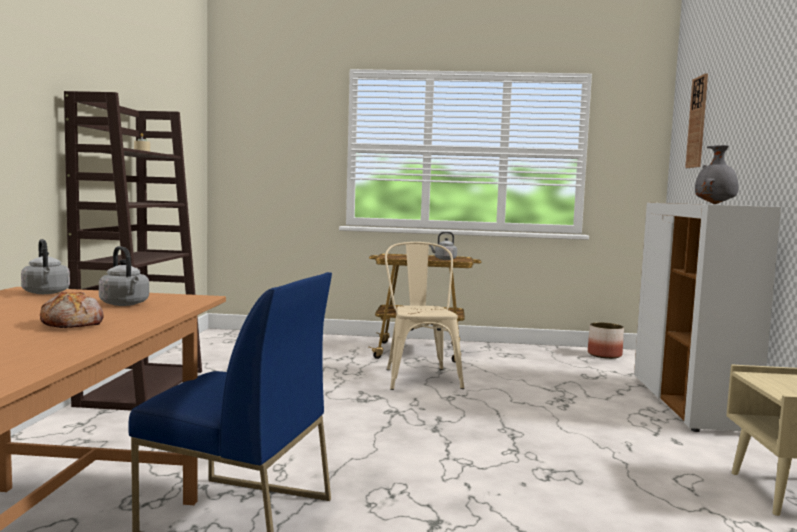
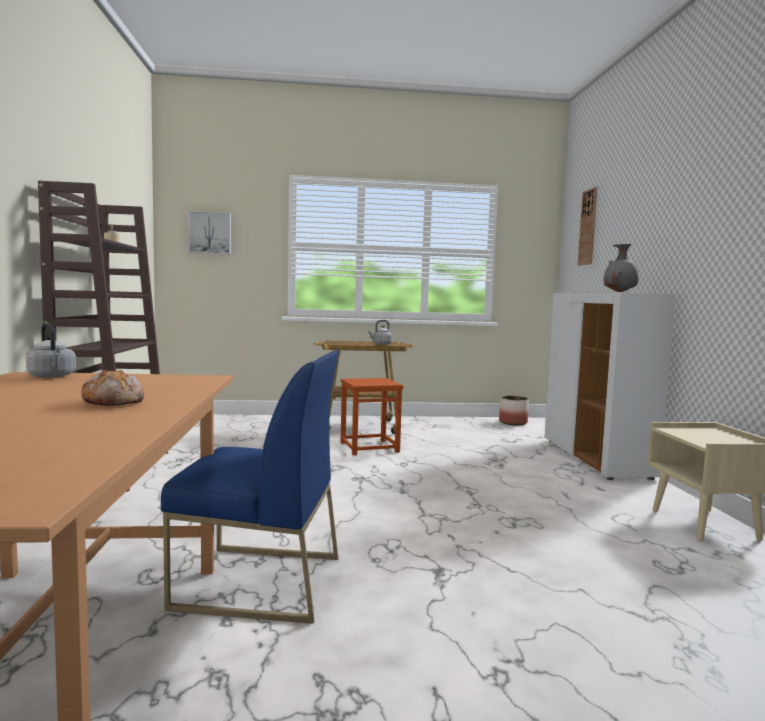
camera: 10 degrees left, 0 degrees up
(125, 304) = (145, 384): grey kettle -> none
(265, 135) = (210, 233): none -> picture
(419, 376) = (369, 447): beige chair -> brown stool

